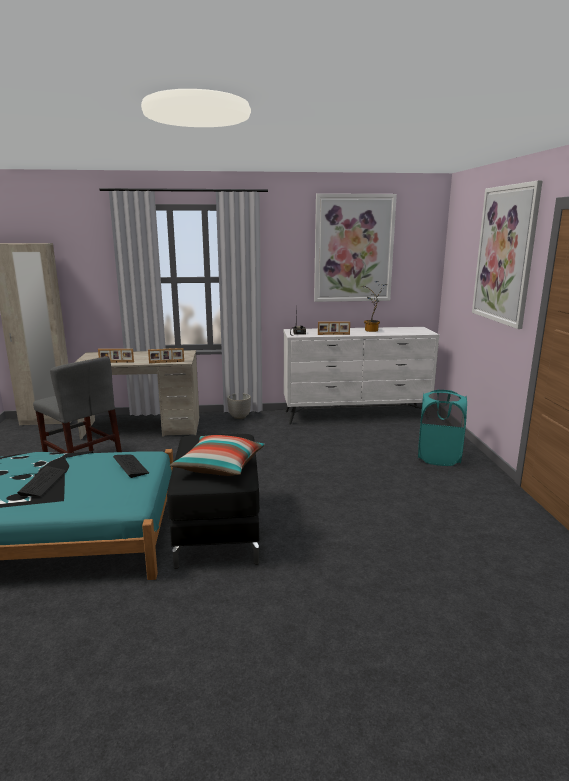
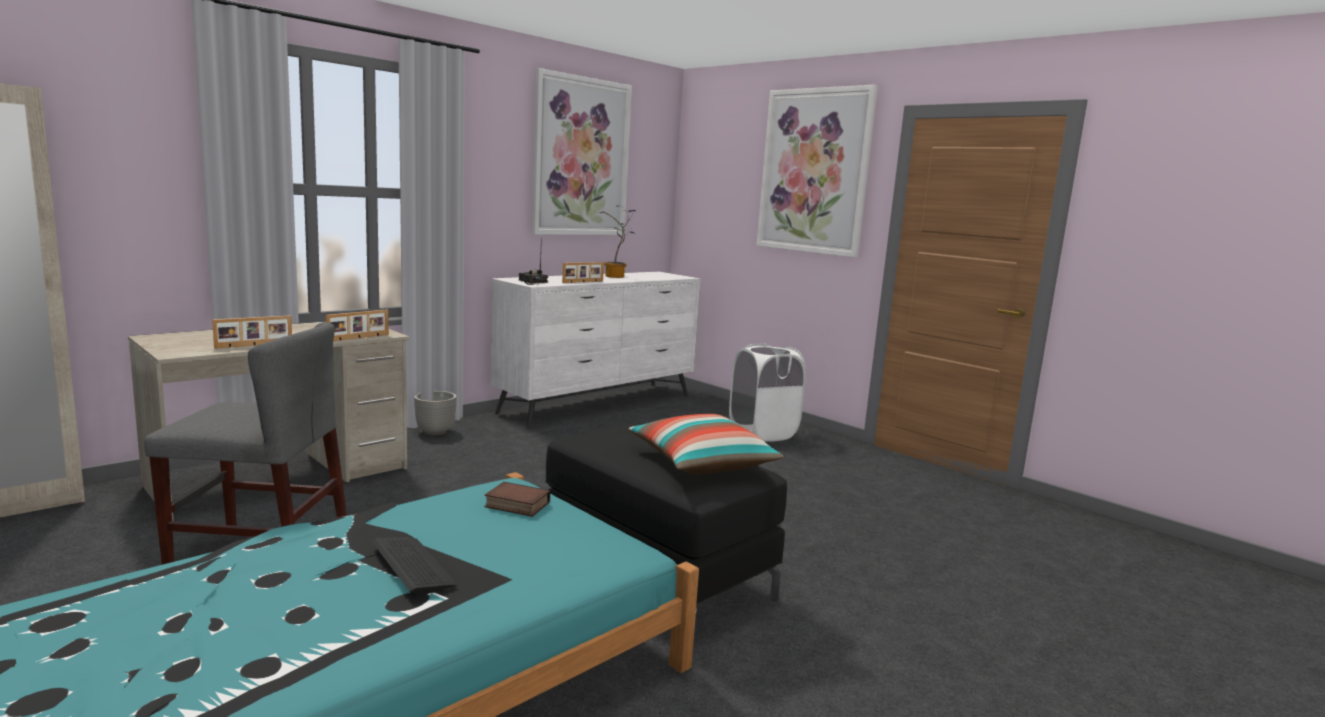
camera: 40 degrees left, 5 degrees down
(130, 466) = (515, 505): keyboard -> book
(438, 457) = (762, 433): turquoise laundry basket -> white laundry basket

